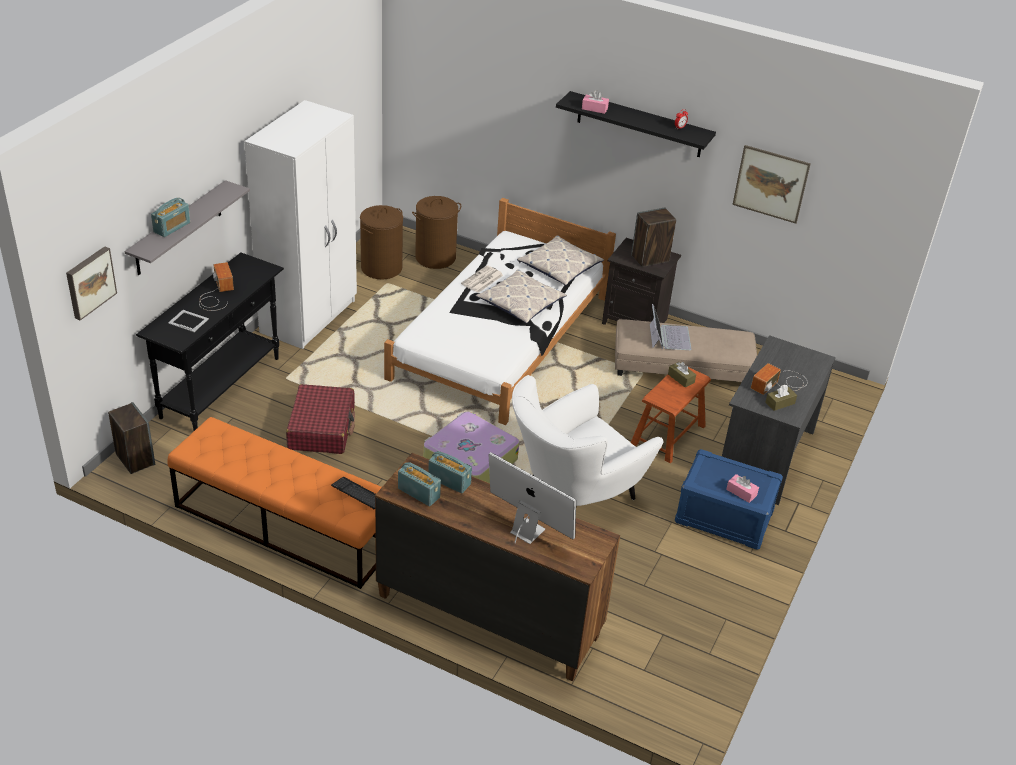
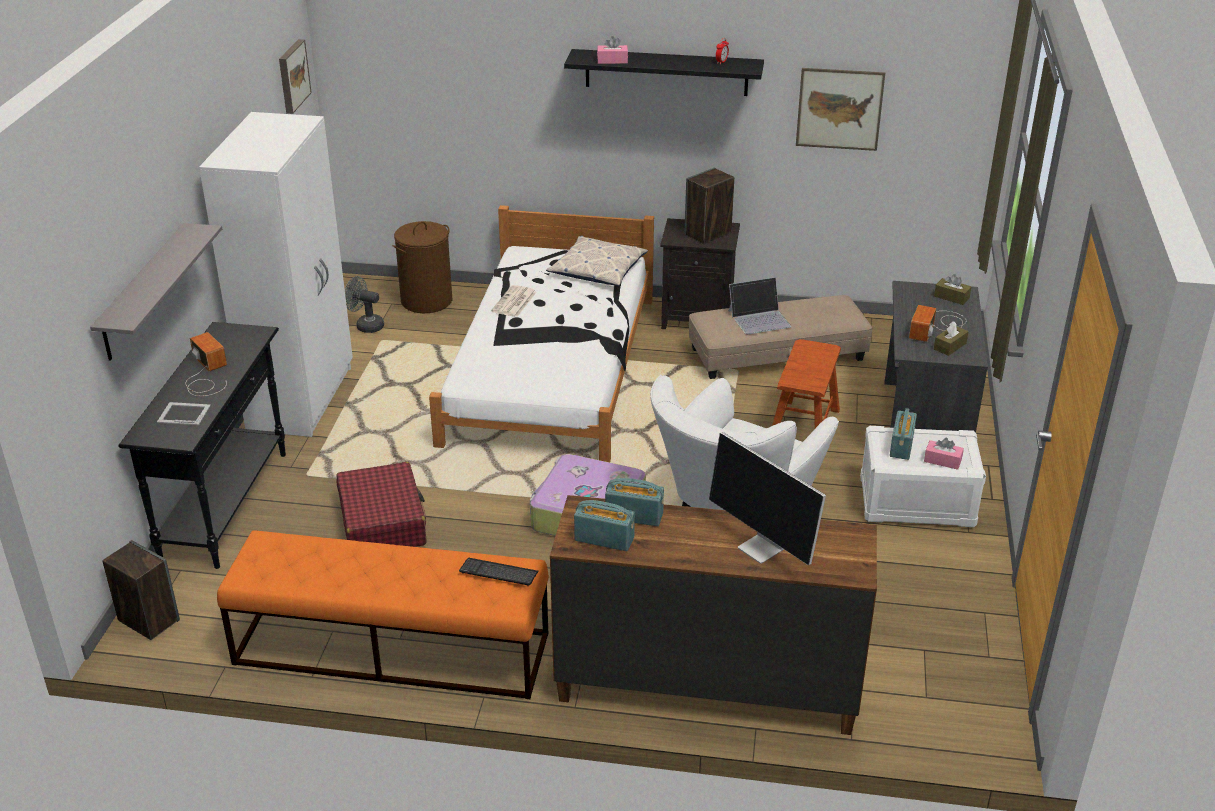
camera: 15 degrees left, 5 degrees down
(89, 282) = (57, 374): picture -> picture (292, 76)
(172, 227) = (142, 287): radio -> radio (901, 446)
(381, 268) = (366, 325): brown laundry basket -> grey fan
(521, 302) = (574, 316): pillow -> none
(526, 531) = (763, 548): monitor -> monitor turned 150 degrees counterclockwise
(669, 337) = (759, 318): laptop -> laptop turned 90 degrees clockwise
(681, 378) = (808, 354): brown tissue box -> brown tissue box (951, 297)
(723, 517) = (916, 502): blue storage box -> white storage box

